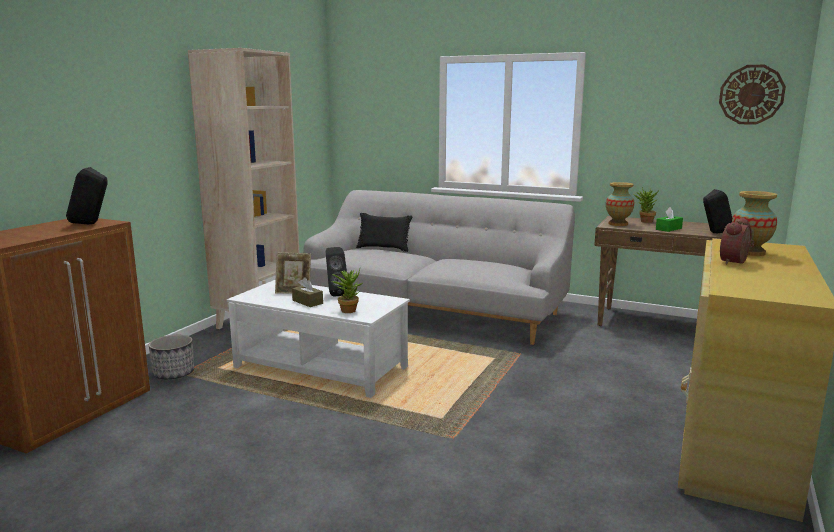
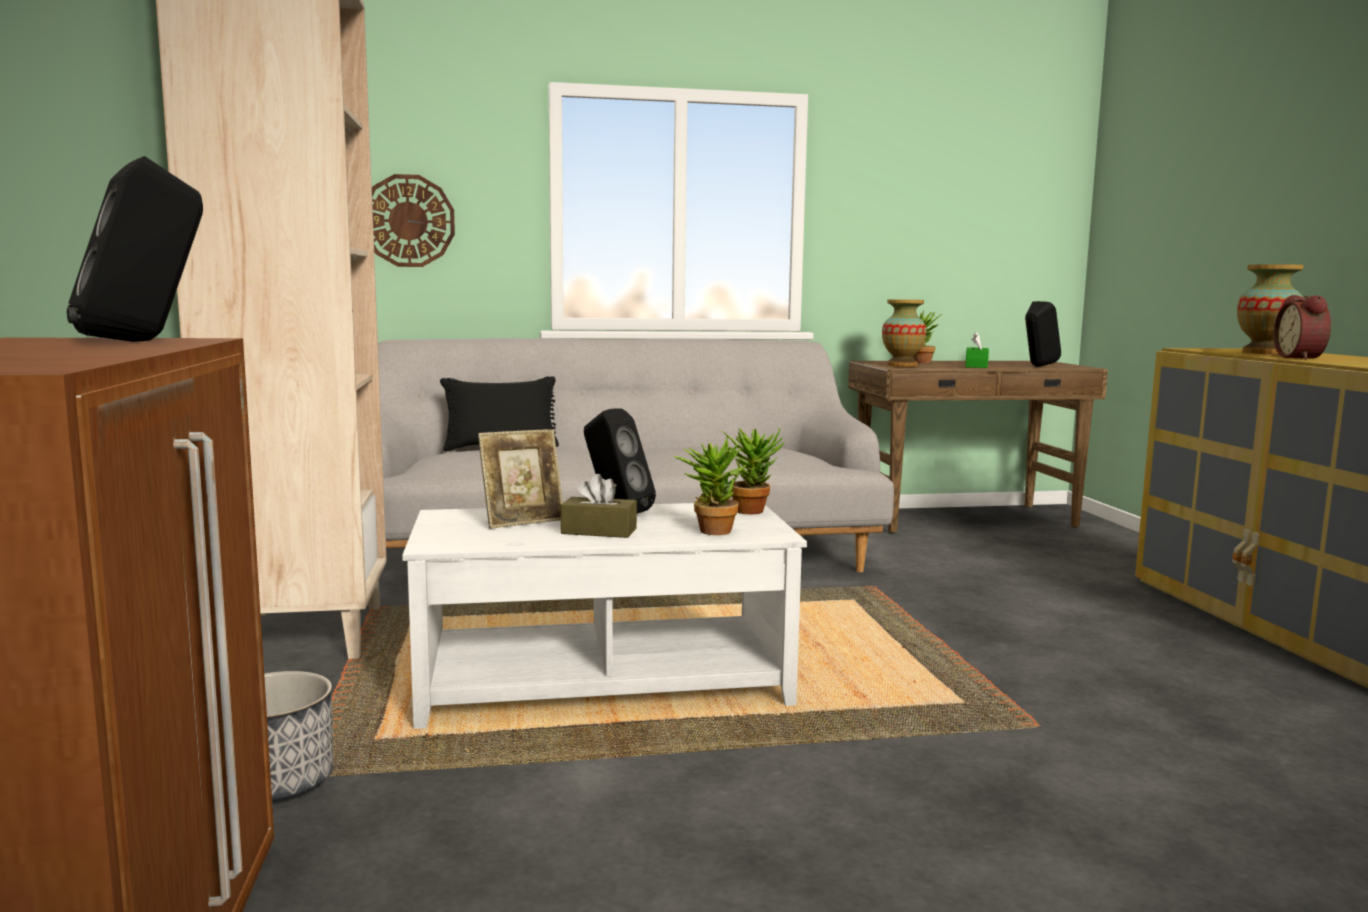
camera: 35 degrees left, 5 degrees down
(391, 303) = (752, 510): none -> potted plant
(751, 94) = (1032, 173): wall clock -> wall clock (408, 221)

